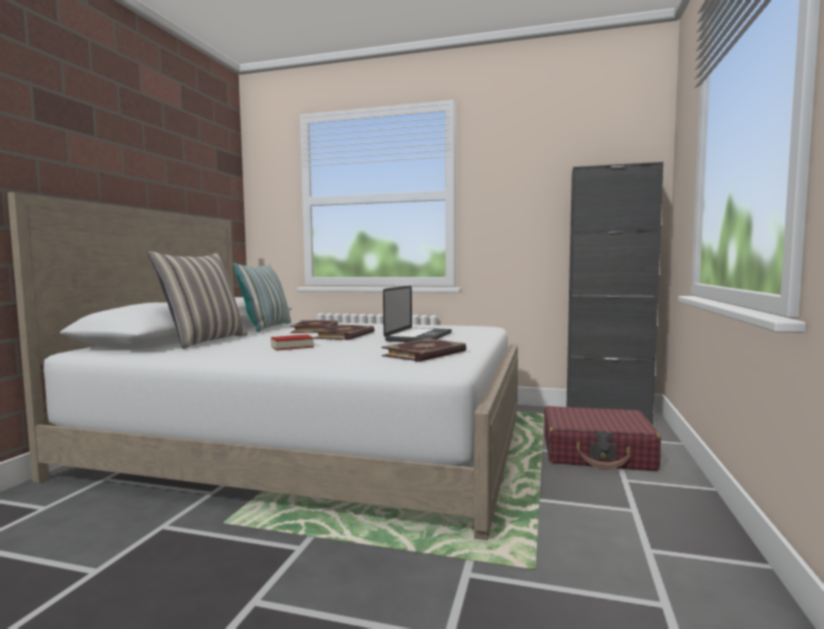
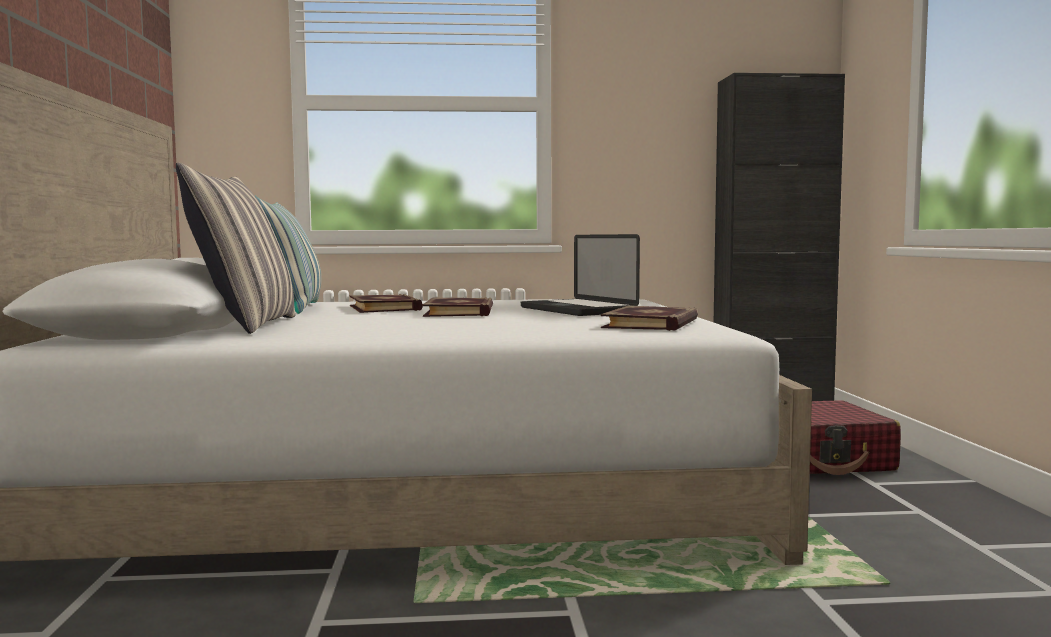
camera: 20 degrees left, 0 degrees up
(292, 347) = (428, 325): book -> none
(419, 337) = (577, 310): laptop -> laptop turned 150 degrees clockwise

